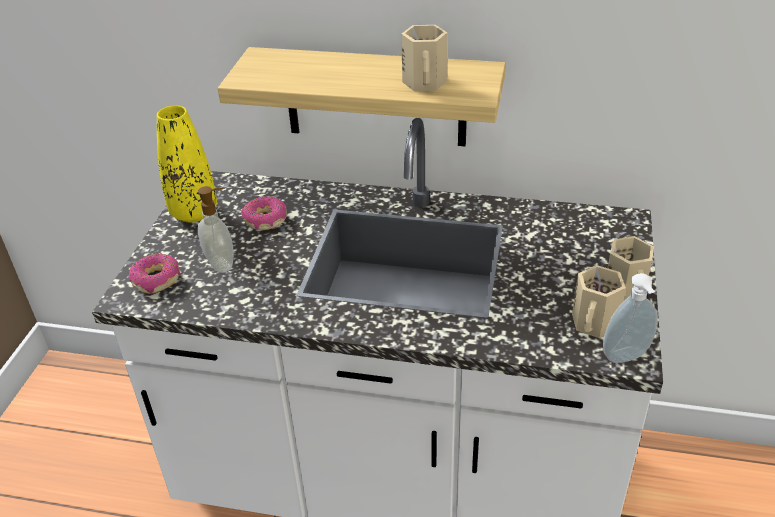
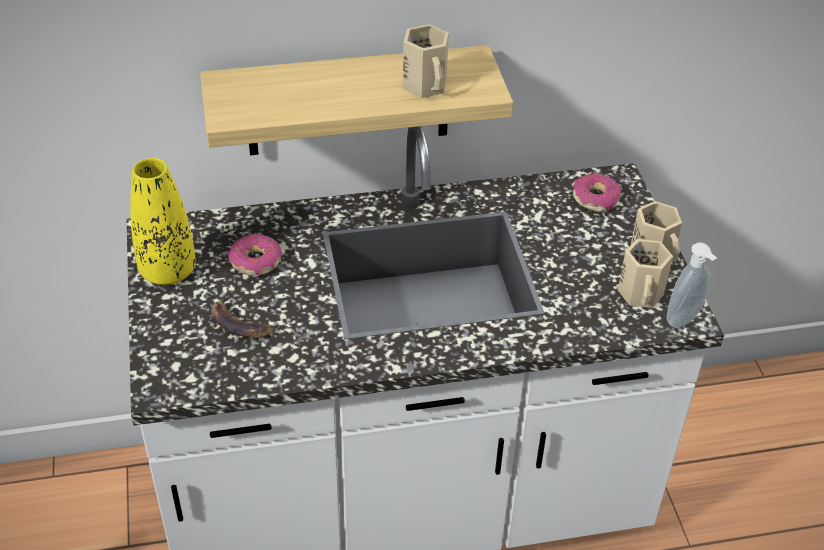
camera: 25 degrees left, 5 degrees up
(157, 280) = (180, 360): donut -> donut (596, 199)
(222, 263) = (241, 323): soap dispenser -> banana

